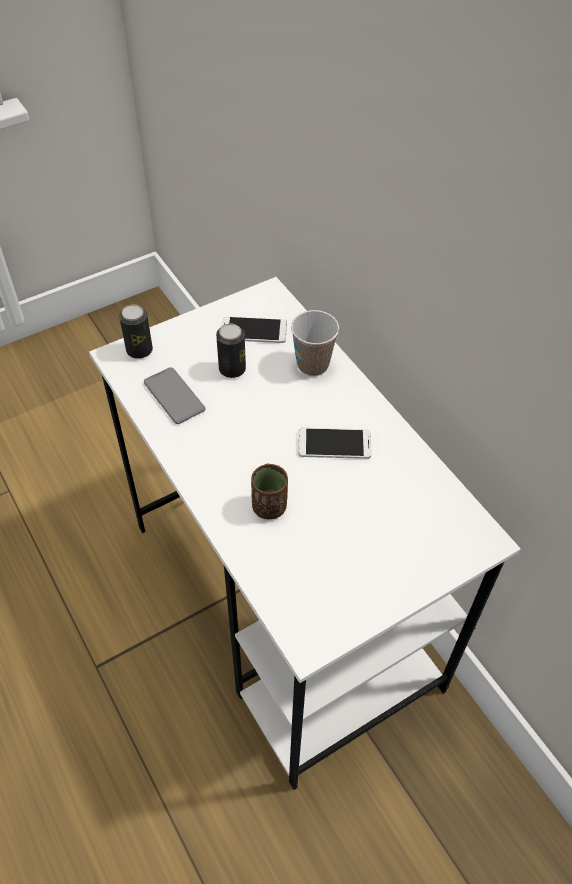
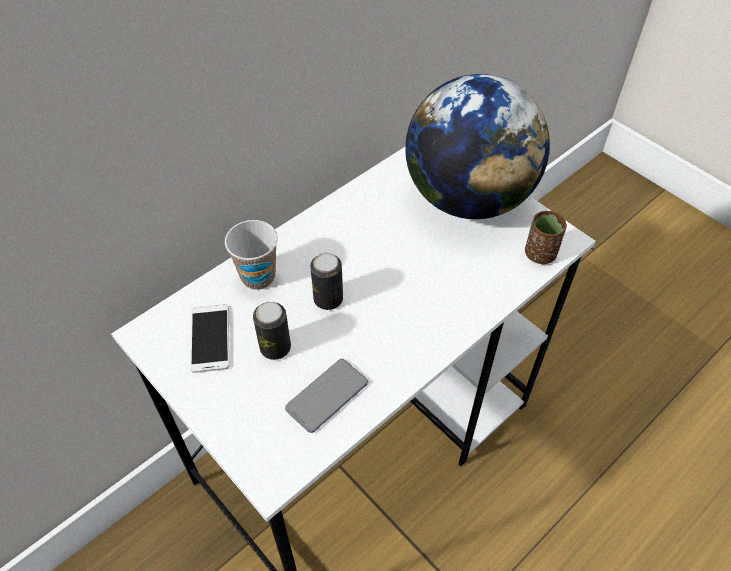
camera: 100 degrees left, 0 degrees up
(139, 350) = (257, 454): can -> can (328, 299)
(269, 507) = (446, 284): brown cup -> brown cup (540, 254)
(334, 444) = (360, 247): phone -> none
(391, 558) = (468, 197): none -> globe

